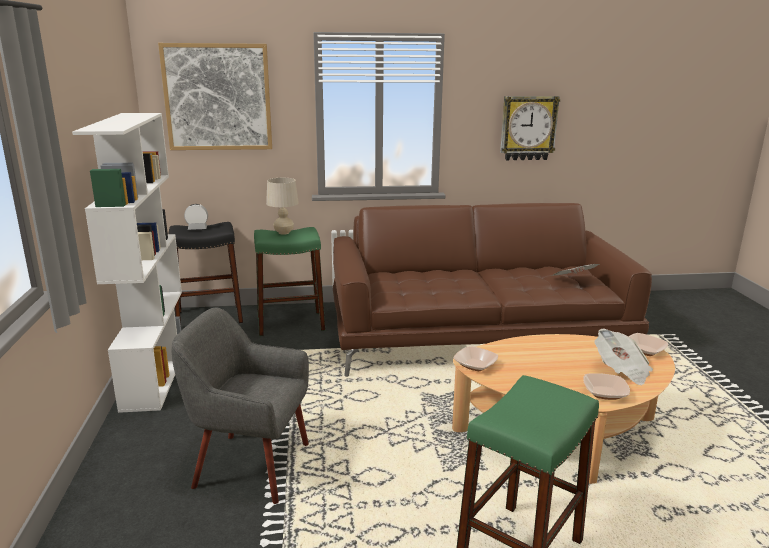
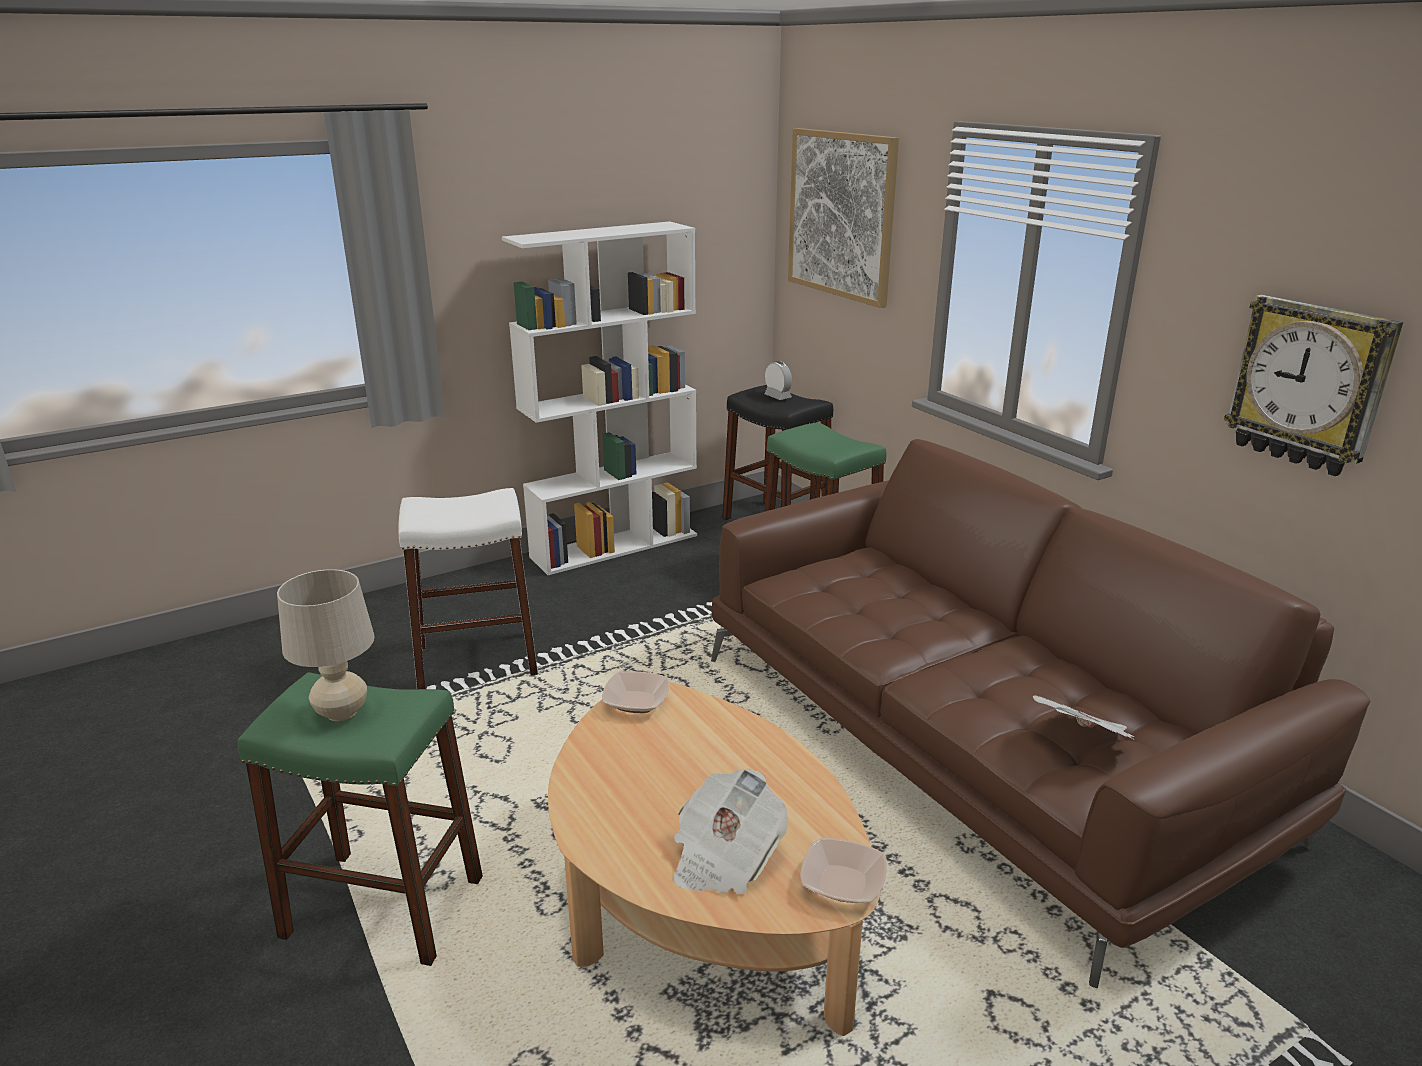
camera: 65 degrees right, 5 degrees up
(250, 465) = (477, 660): grey armchair -> white stool
(283, 233) = (828, 438): beige table lamp -> beige table lamp (342, 712)
(604, 393) = (622, 843): bowl -> none

